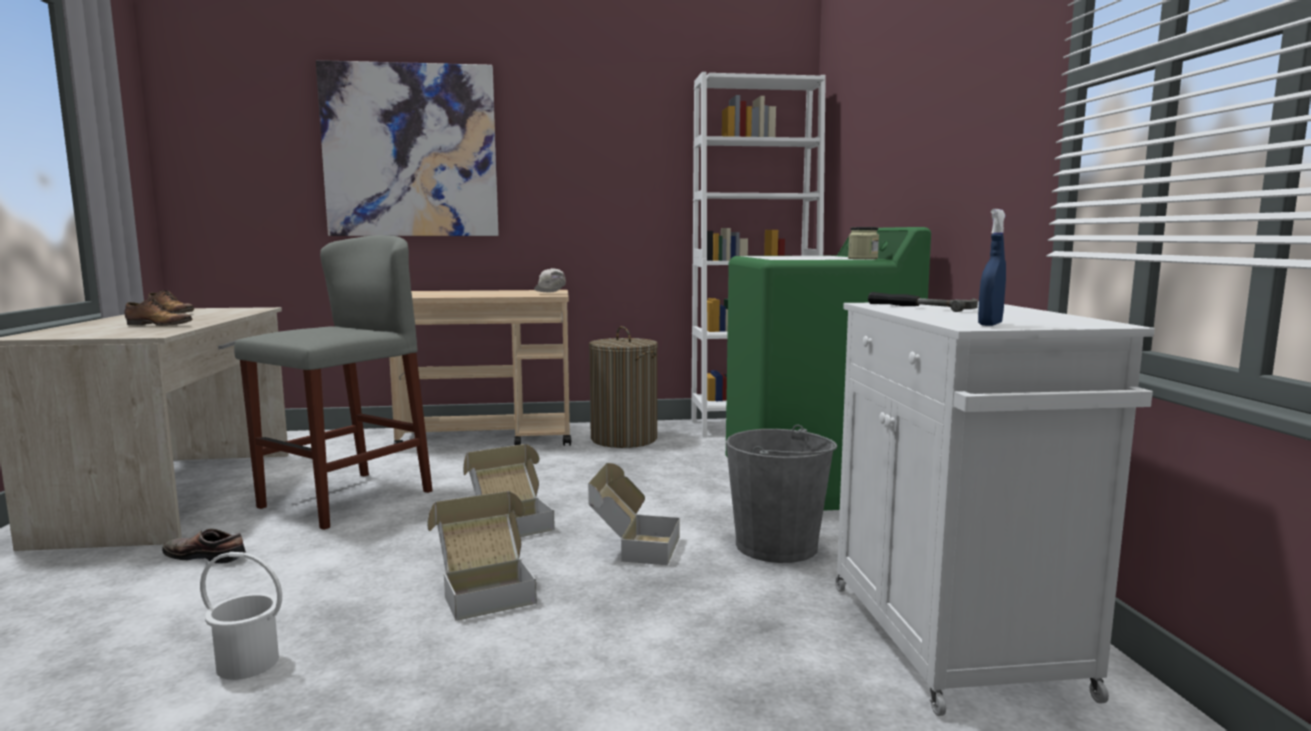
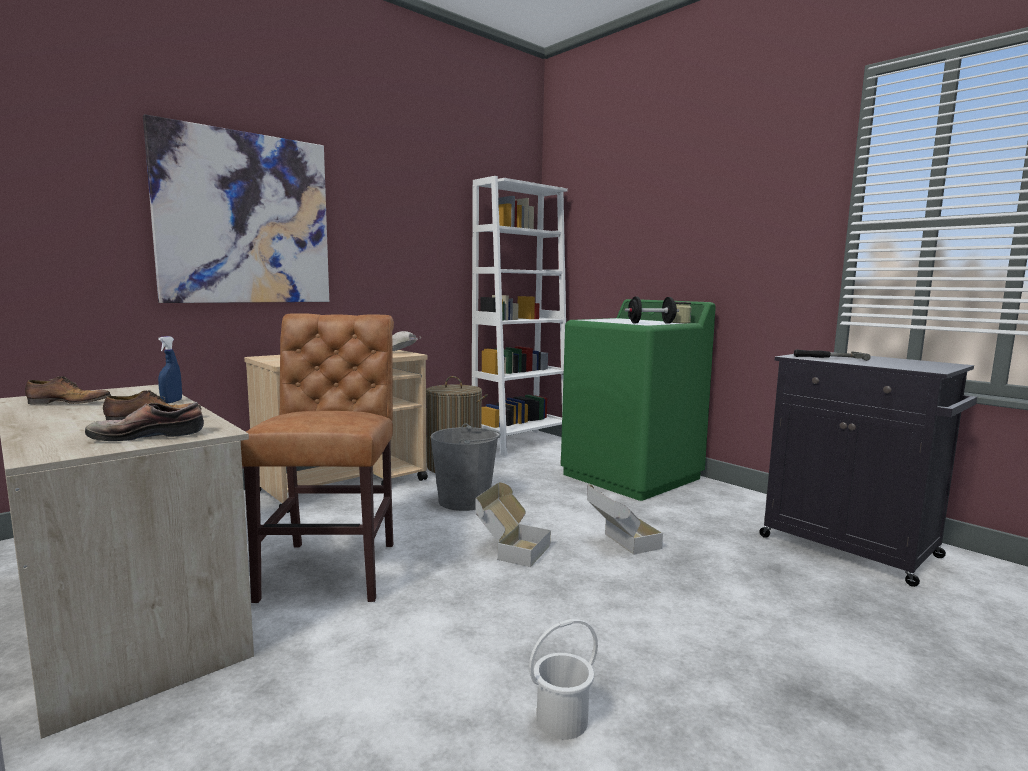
camera: 35 degrees left, 0 degrees up
(207, 555) = (313, 656): shoe -> shoe (148, 435)
(346, 499) = (333, 567): grey stool -> brown chair
(485, 591) = (600, 602): cardboard box -> none
(777, 546) = (688, 519): grey bucket -> grey bucket (464, 501)
(803, 258) = (651, 323): none -> black dumbbell
(955, 642) = (852, 548): white cabinet -> black cabinet
(990, 324) = (931, 368): blue spray bottle -> blue spray bottle (171, 402)

